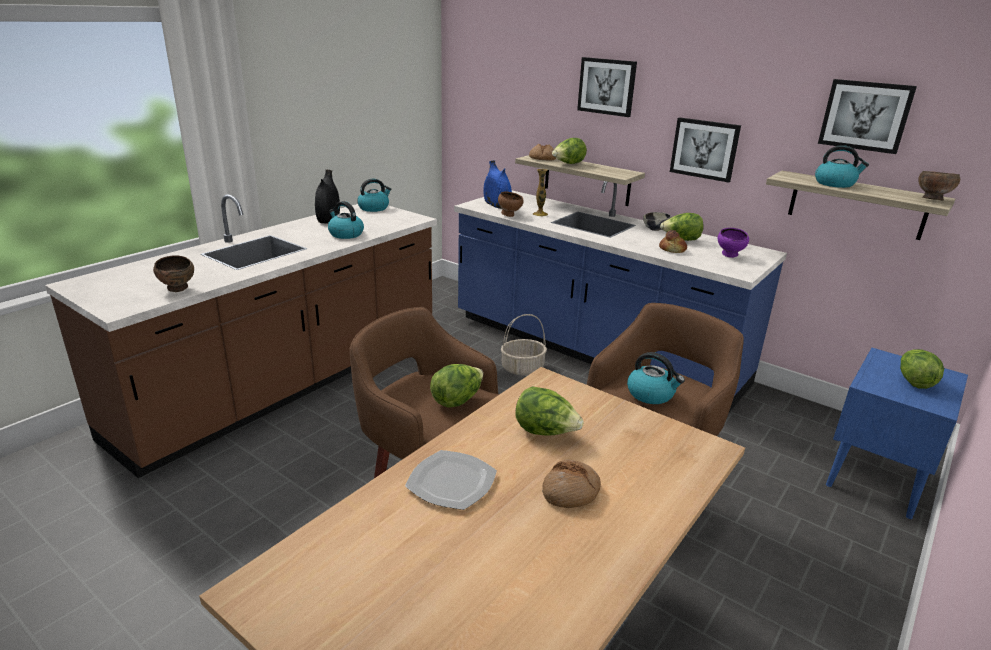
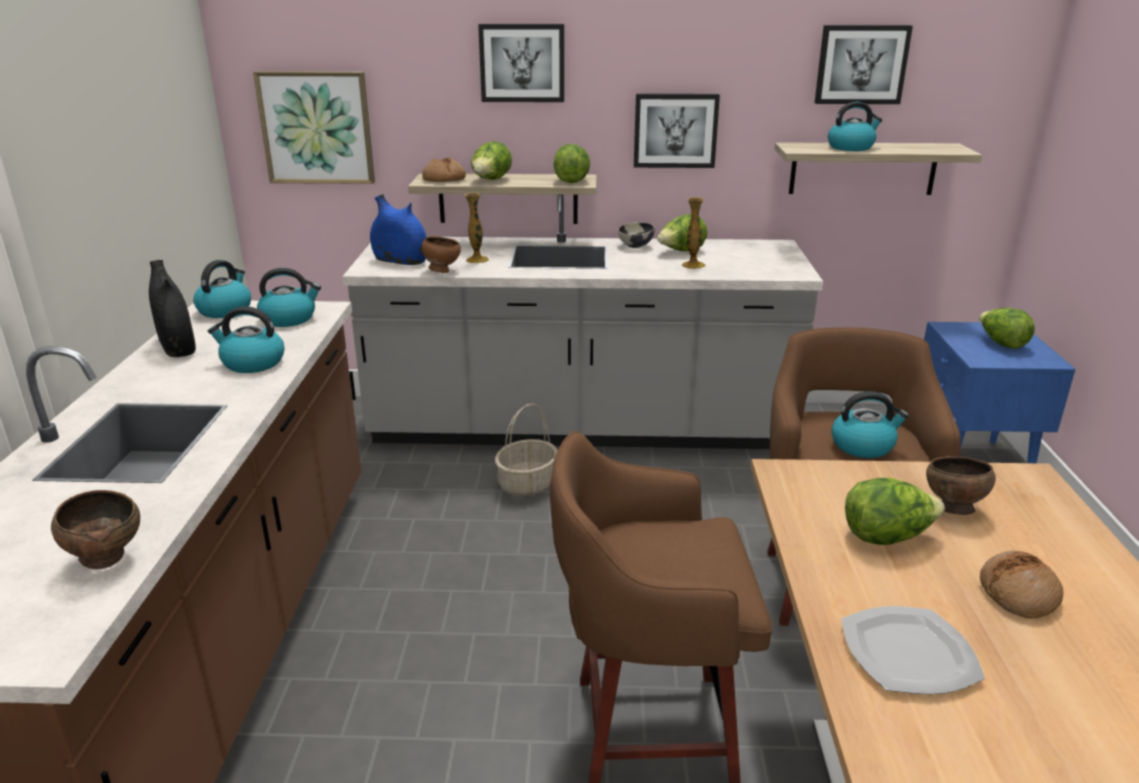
camera: 35 degrees left, 0 degrees up
(394, 219) = (289, 318): none -> kettle
(457, 400) = (698, 548): lettuce -> lettuce (571, 181)
(487, 115) = (317, 128): none -> picture
(593, 350) = (581, 428): blue counter -> grey counter
(672, 249) = (693, 265): bread -> vase
(730, 256) = (755, 257): purple bowl -> none
(931, 200) = (951, 148): brown bowl -> brown bowl (952, 509)

